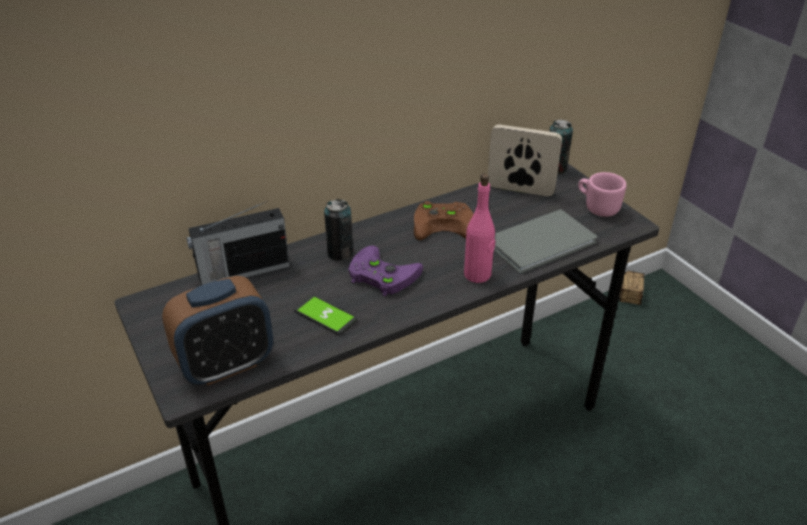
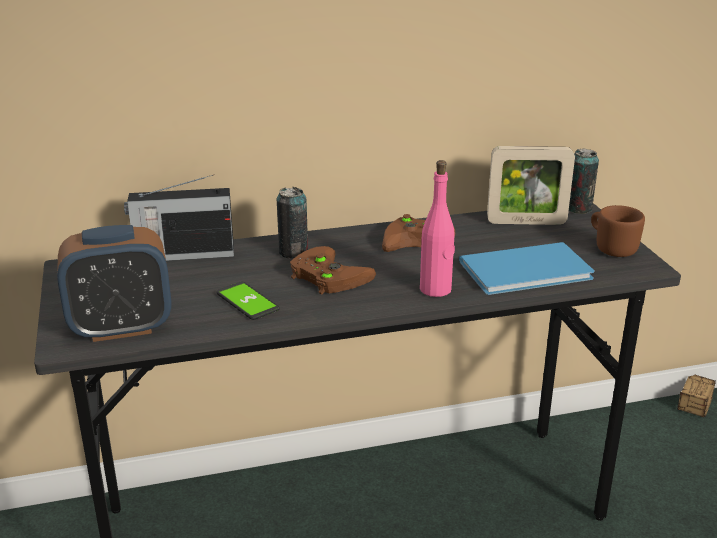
camera: 15 degrees right, 10 degrees down
(380, 275) = (326, 275): purple game controller -> brown game controller
(520, 190) = (526, 222): picture frame -> picture frame turned 150 degrees clockwise
(544, 242) = (530, 271): grey book -> blue book
(597, 207) = (611, 248): pink mug -> brown mug

